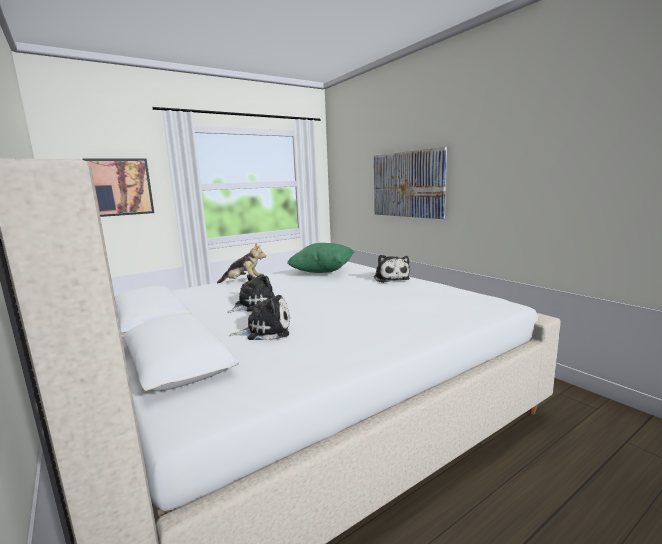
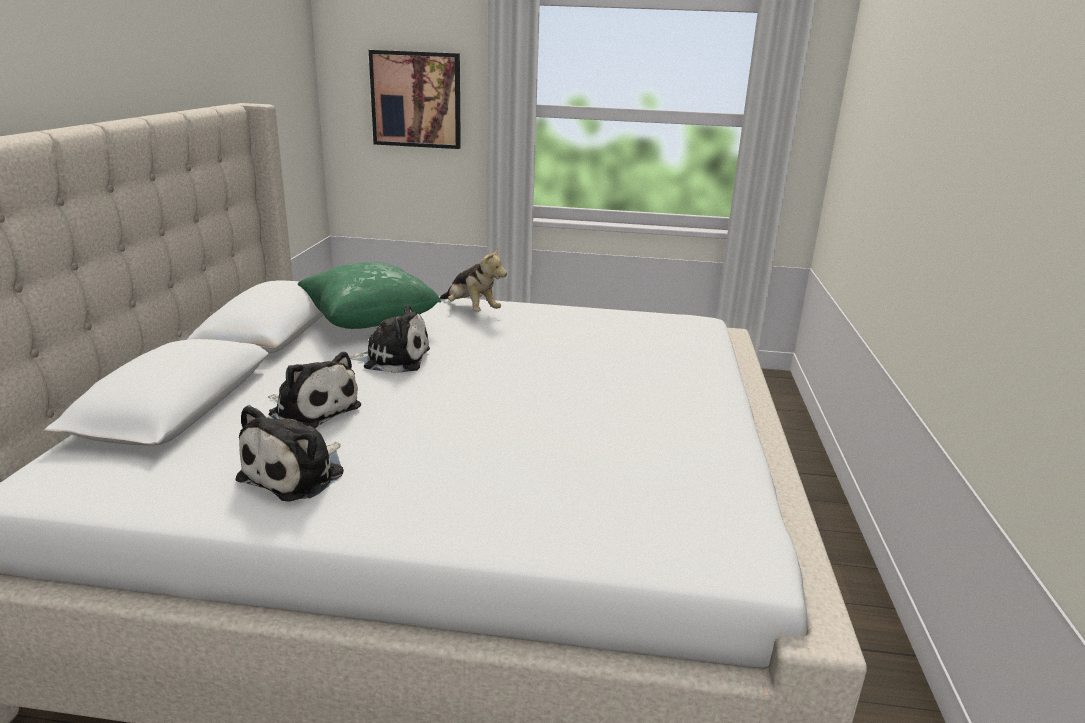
camera: 40 degrees right, 10 degrees up
(322, 272) = (615, 333): green pillow -> green pillow (368, 323)
(390, 278) = (687, 394): plush toy -> plush toy (297, 474)
(407, 184) = (918, 176): picture -> none

